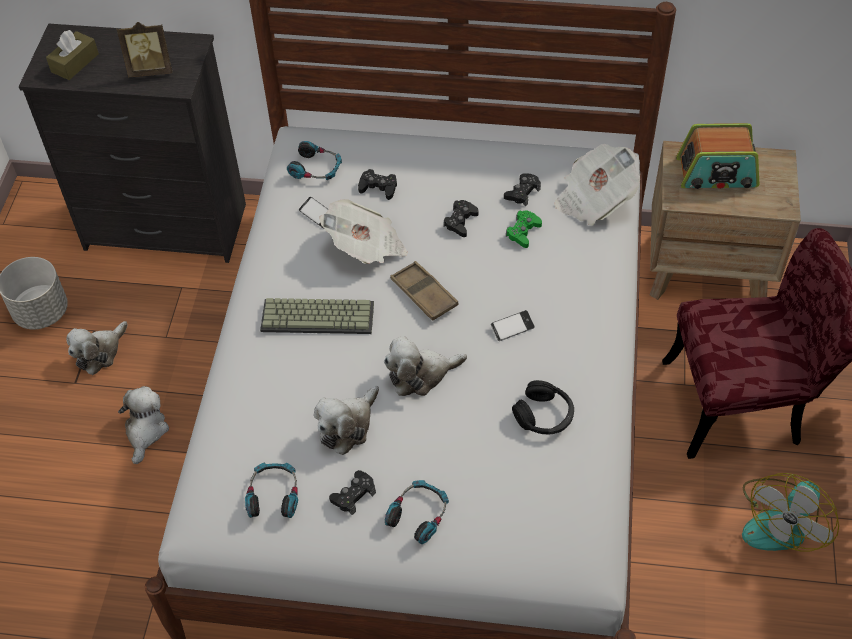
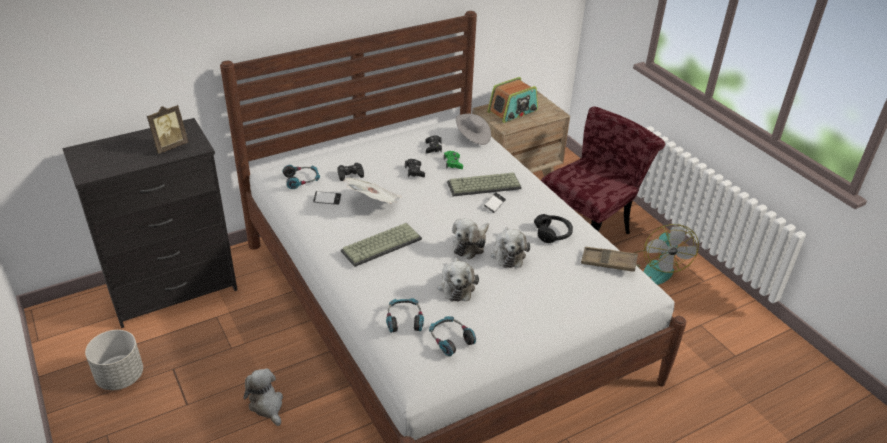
camera: 40 degrees left, 15 degrees down
(75, 63) = (107, 160): brown tissue box -> none
(100, 353) = (190, 378): plush toy -> plush toy (508, 254)
(353, 495) = (496, 316): black game controller -> none
(419, 515) = (540, 307): headphones -> headphones (404, 320)
(424, 294) = (431, 210): brown tray -> brown tray (608, 262)
(527, 290) = (483, 186): none -> keyboard
(594, 199) = (473, 137): newspaper -> grey hat

